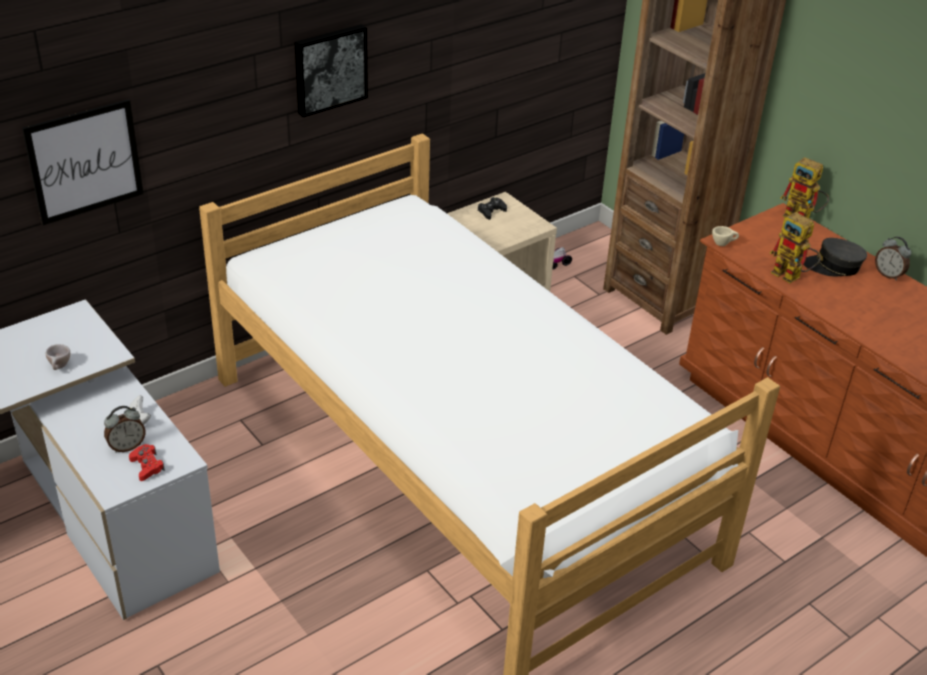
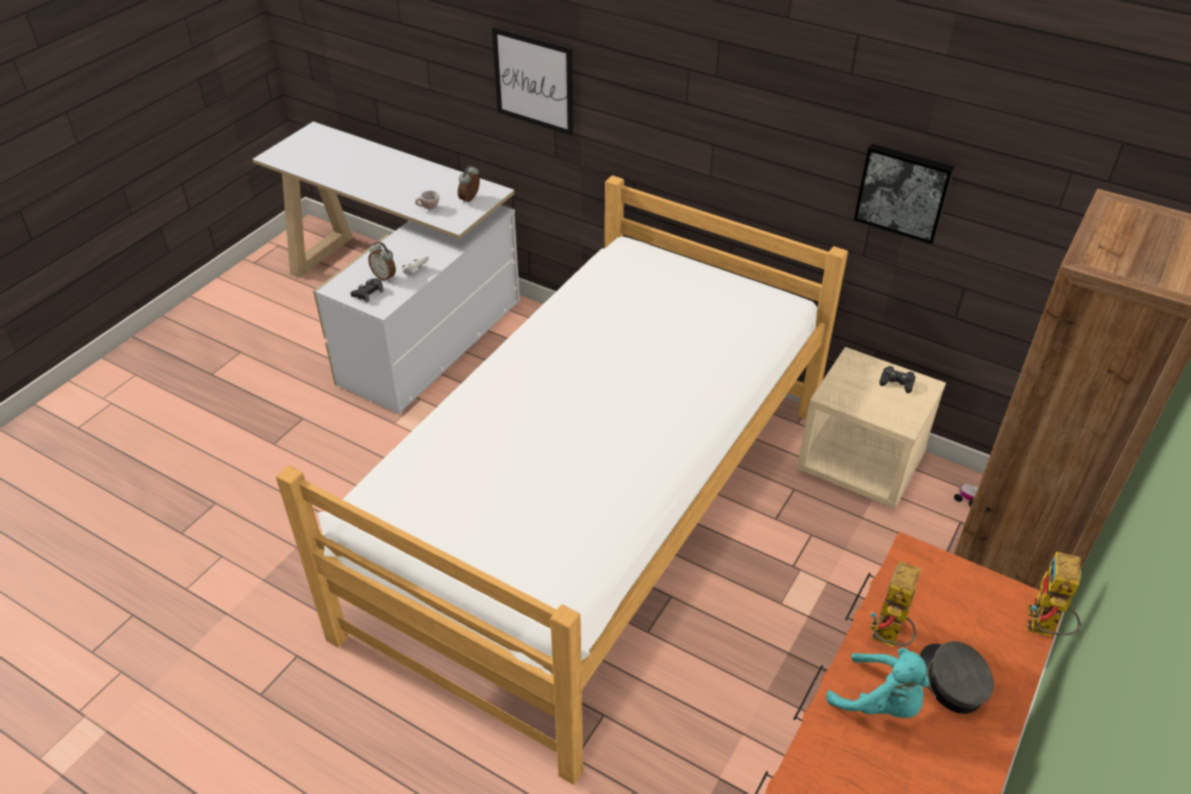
camera: 70 degrees right, 5 degrees up
(147, 466) = (368, 293): red game controller -> black game controller
(329, 69) = (759, 124): picture -> picture (904, 191)
(723, 244) = (906, 555): beige cup -> none
(842, 298) = (880, 703): none -> turquoise plush toy
(888, 275) = (984, 754): alarm clock -> alarm clock (470, 199)

